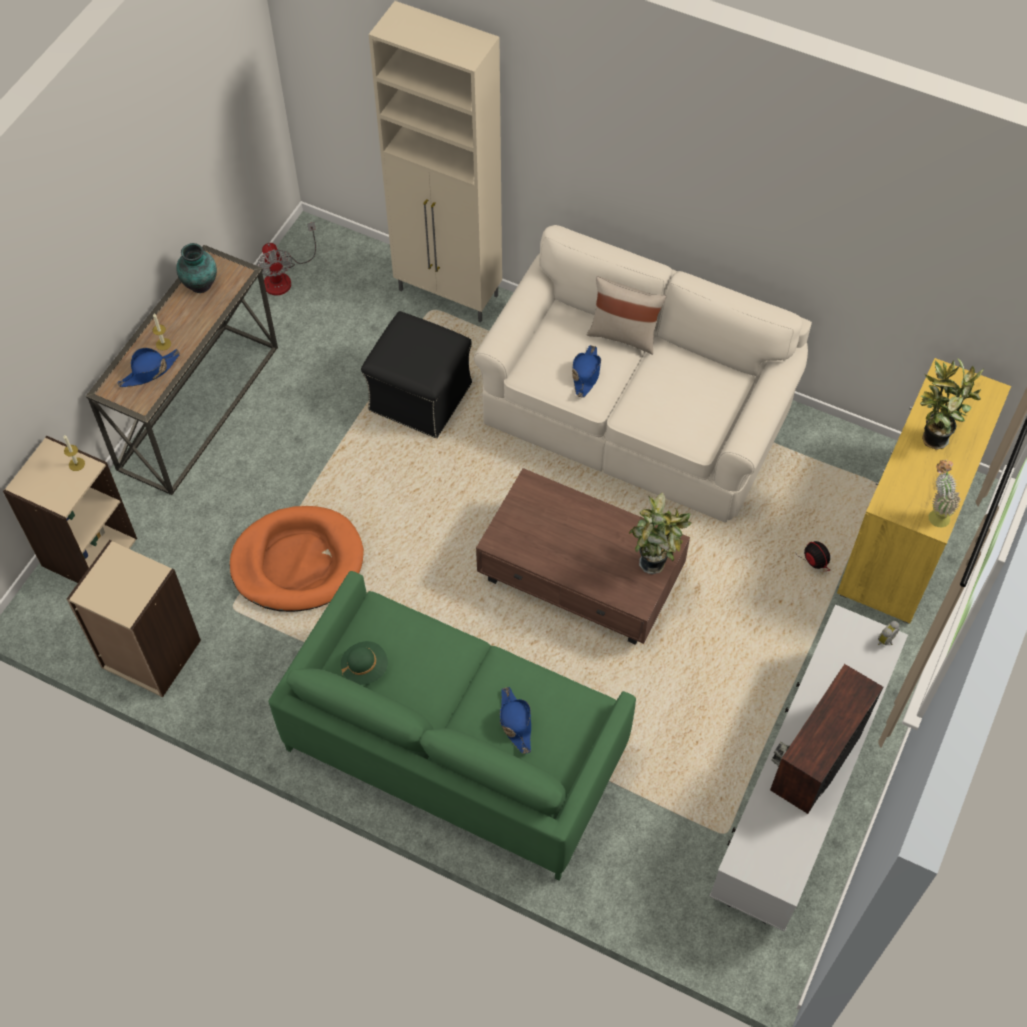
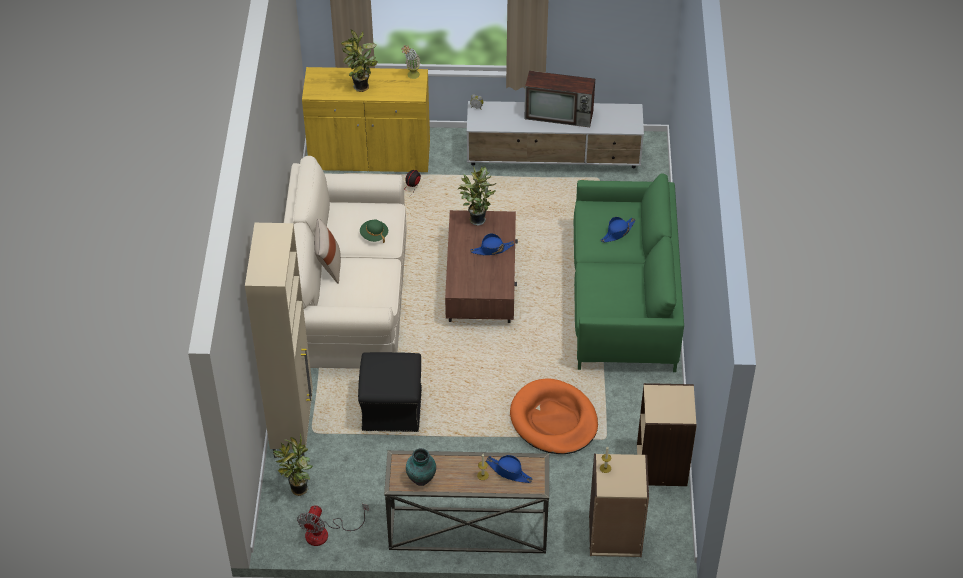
camera: 115 degrees left, 10 degrees down
(284, 277) = (325, 533): fan -> fan turned 150 degrees clockwise
(358, 271) = (297, 490): none -> potted plant
(365, 668) = (629, 305): green hat -> green hat (374, 235)
(586, 374) = (370, 273): blue hat -> blue hat (492, 249)

